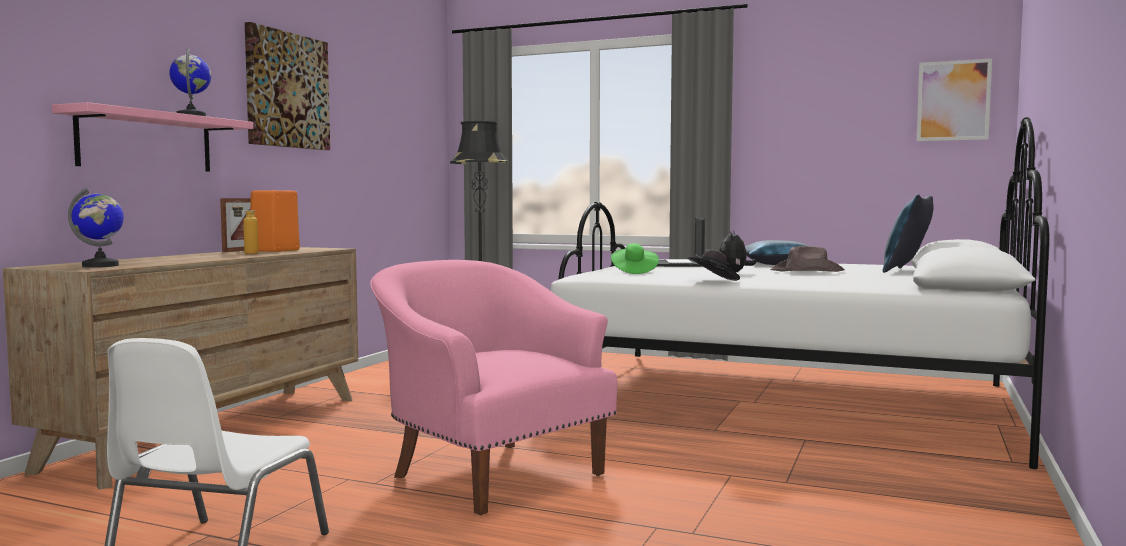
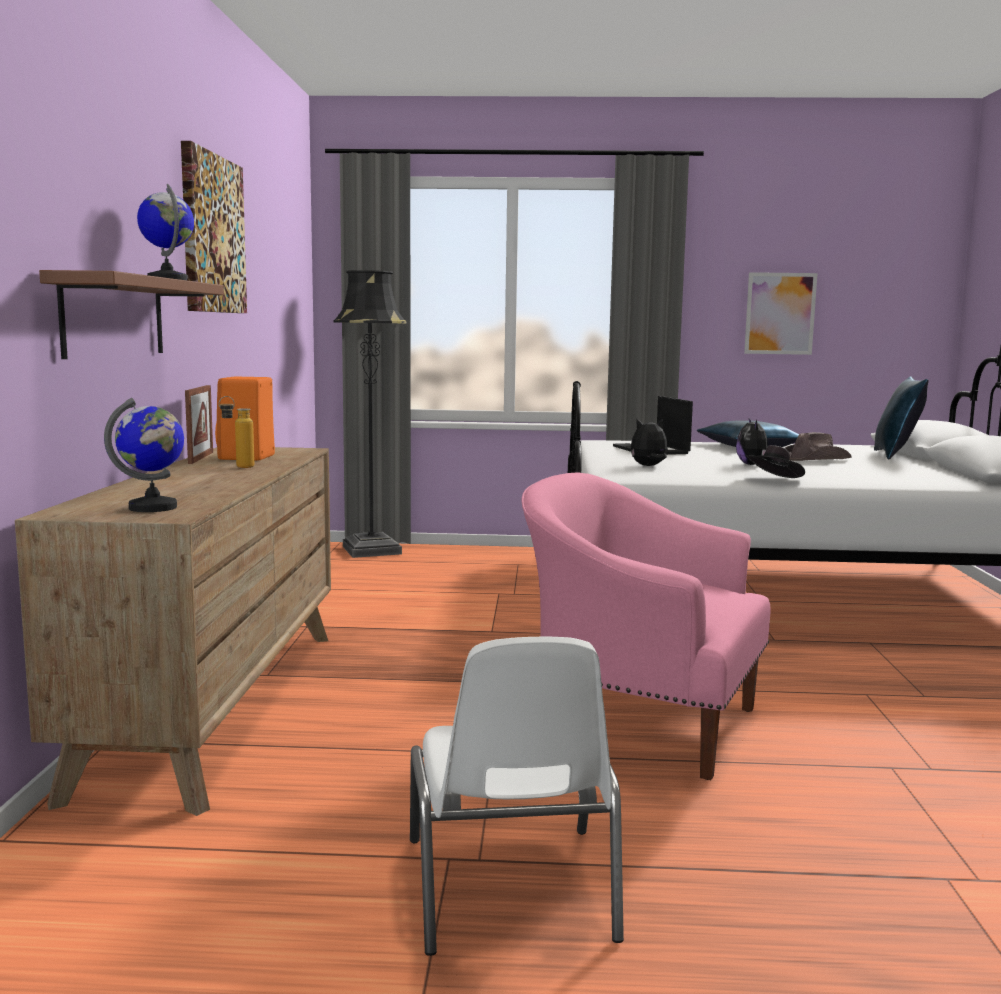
camera: 20 degrees left, 5 degrees up
(146, 142) = (114, 317): pink shelf -> brown shelf
(634, 272) = (648, 466): green hat -> plush toy
(953, 100) = (906, 273): picture -> picture (780, 313)

